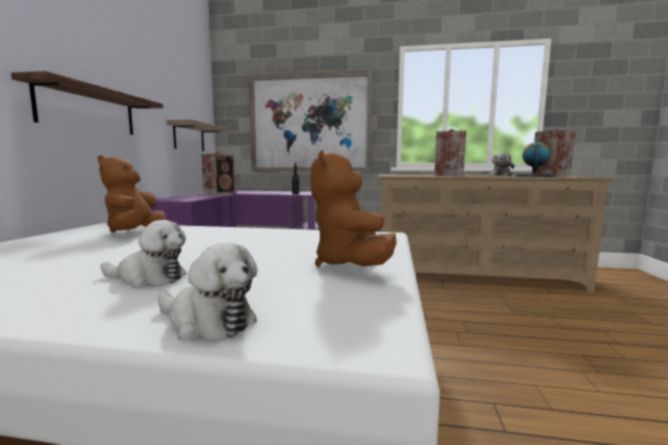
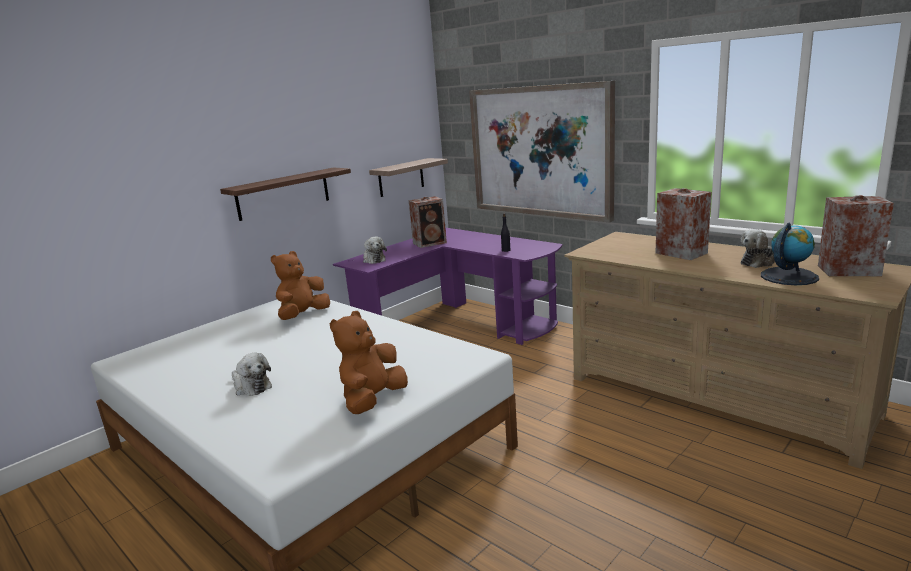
camera: 35 degrees right, 10 degrees up
(208, 322) = (236, 435): plush toy -> plush toy (373, 260)

